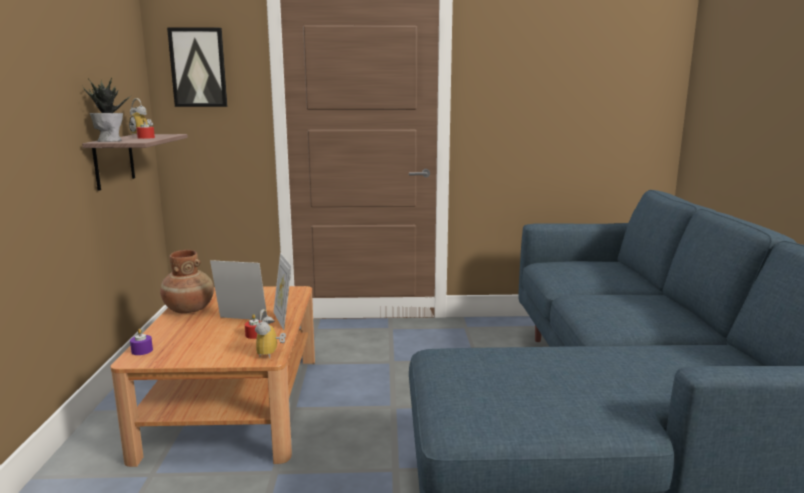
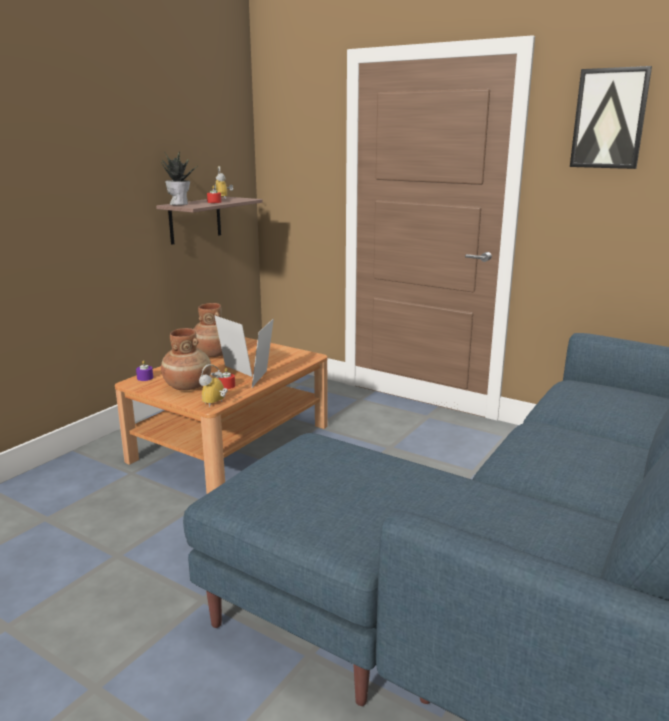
camera: 35 degrees right, 5 degrees up
(198, 67) = (290, 136): picture -> picture (609, 119)
(210, 346) = (188, 386): none -> brown vase

